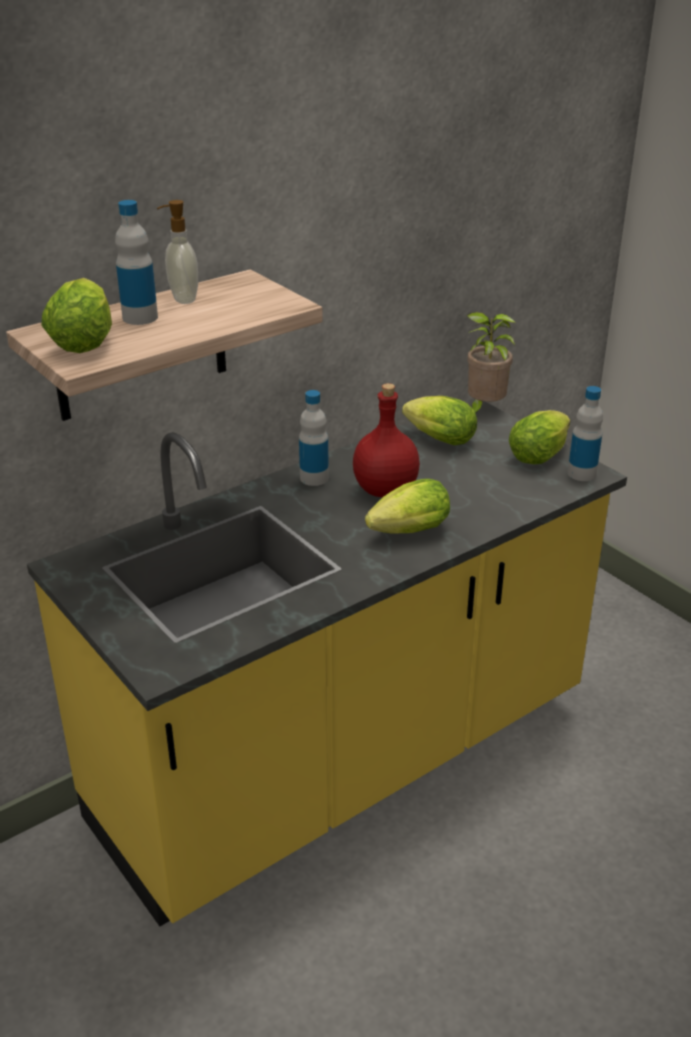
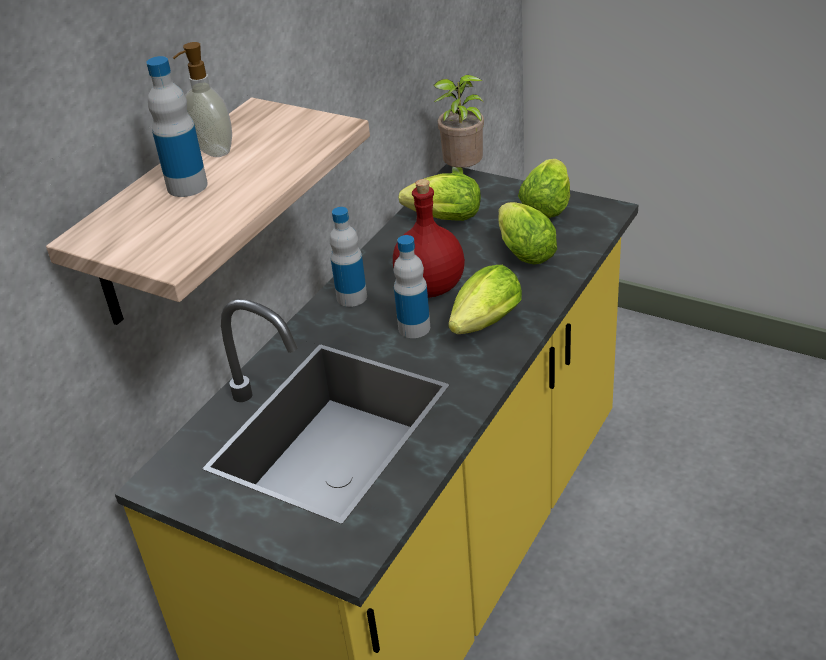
camera: 20 degrees left, 5 degrees up
(85, 341) = (152, 231): lettuce -> lettuce (522, 250)
(581, 473) = (597, 213): bottle -> bottle (414, 328)

